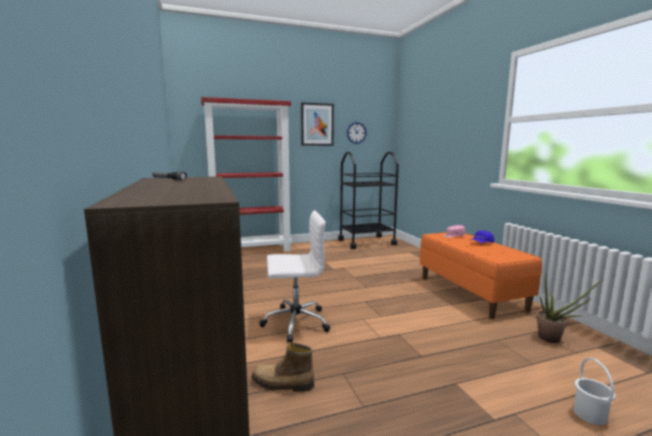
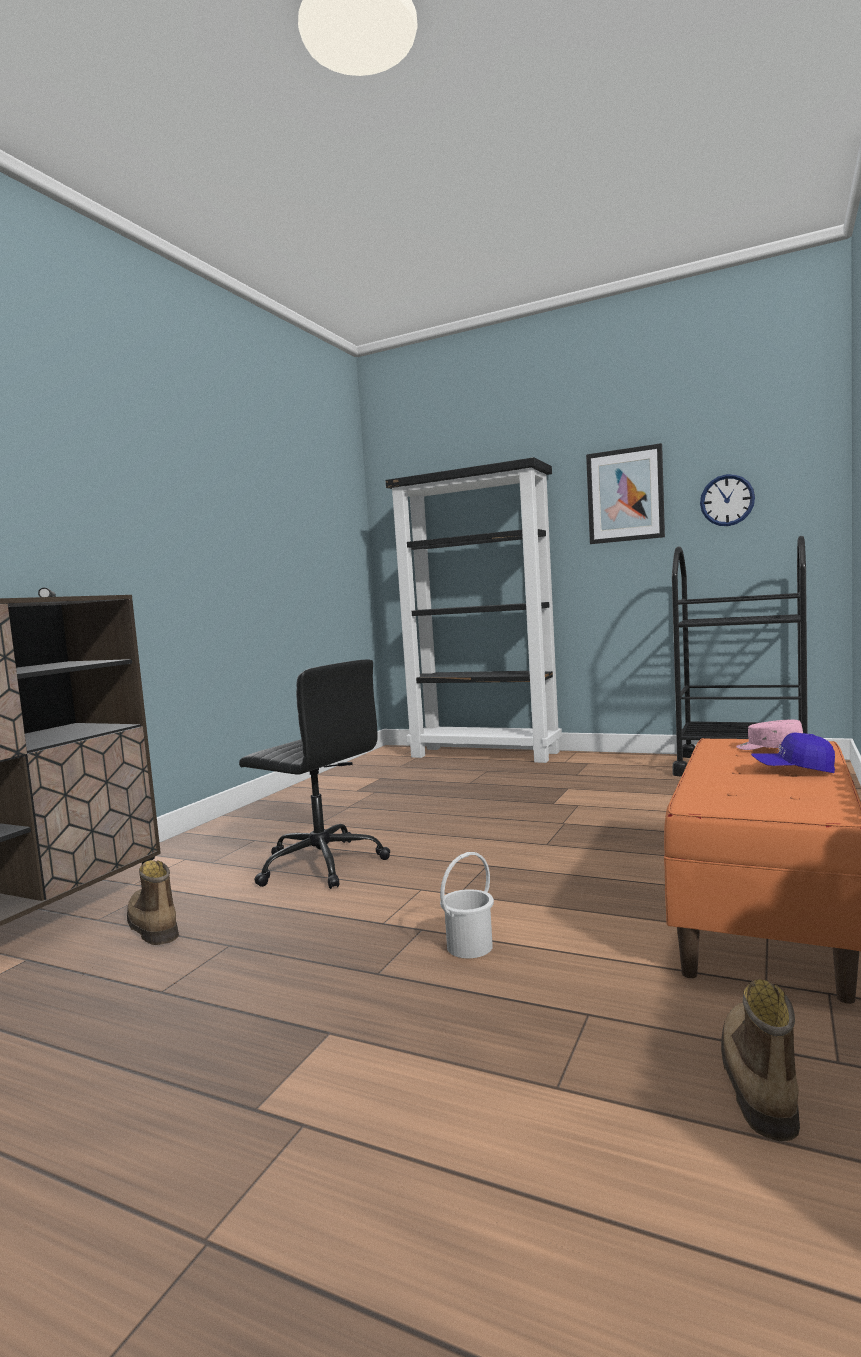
camera: 45 degrees right, 5 degrees down
(252, 250) = (486, 754): red bookcase -> black bookcase
(294, 322) = (320, 864): white office chair -> black office chair
(554, 339) = (756, 1080): potted plant -> boot
(590, 414) = (433, 1230): white bucket -> white bucket (470, 947)

